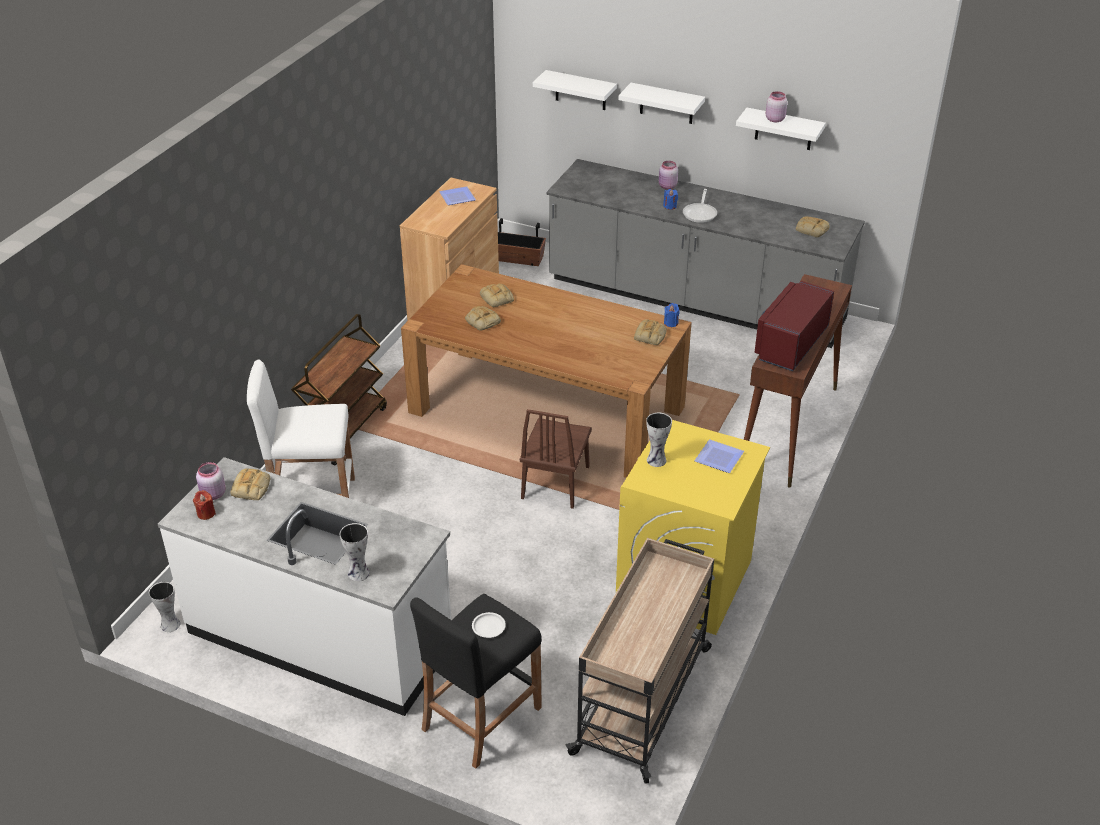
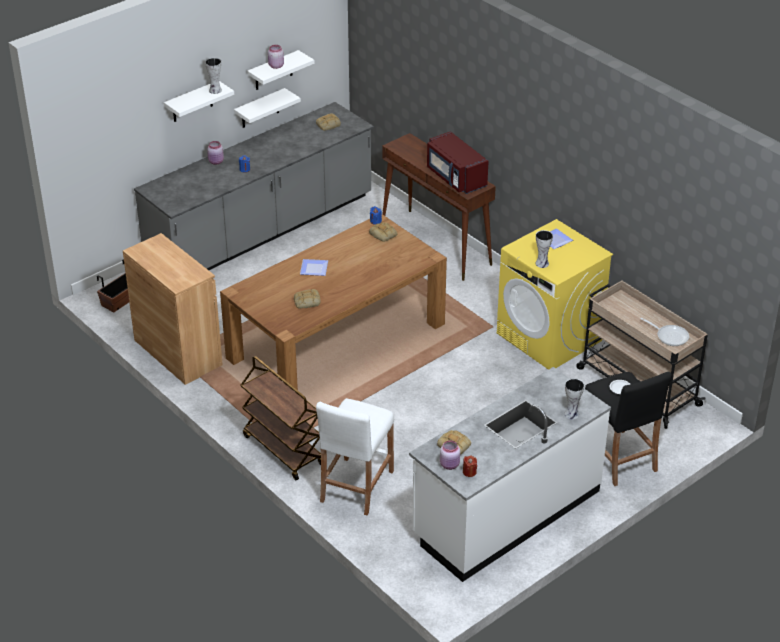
camera: 65 degrees left, 0 degrees up
(169, 624) = (447, 590): vase -> vase (214, 90)
(458, 197) = (158, 254): plate -> plate (313, 268)
(497, 298) = (283, 286): bread -> none
(555, 482) = (419, 361): brown chair -> none
(580, 90) = (126, 132): white shelf -> white shelf (260, 109)
(700, 213) = (267, 160): frying pan -> frying pan (669, 336)

